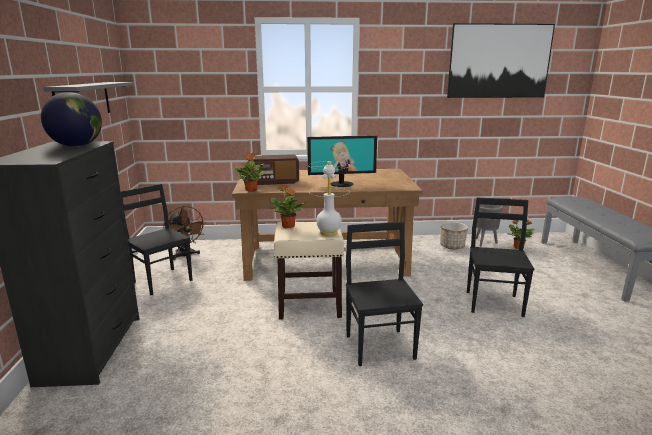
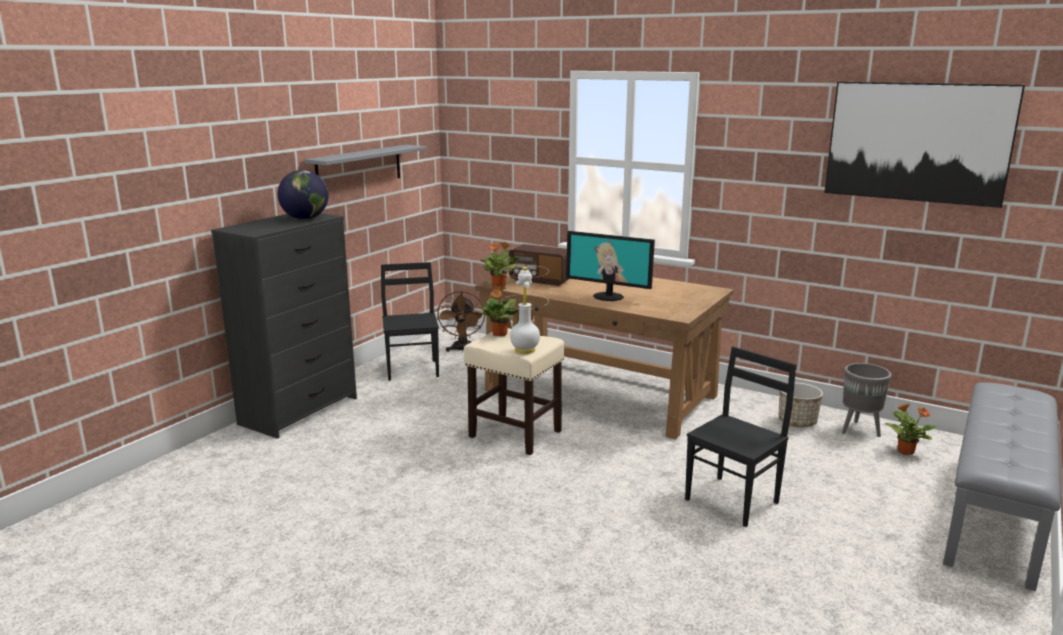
camera: 35 degrees right, 0 degrees up
(380, 346) = (529, 493): black chair -> none

